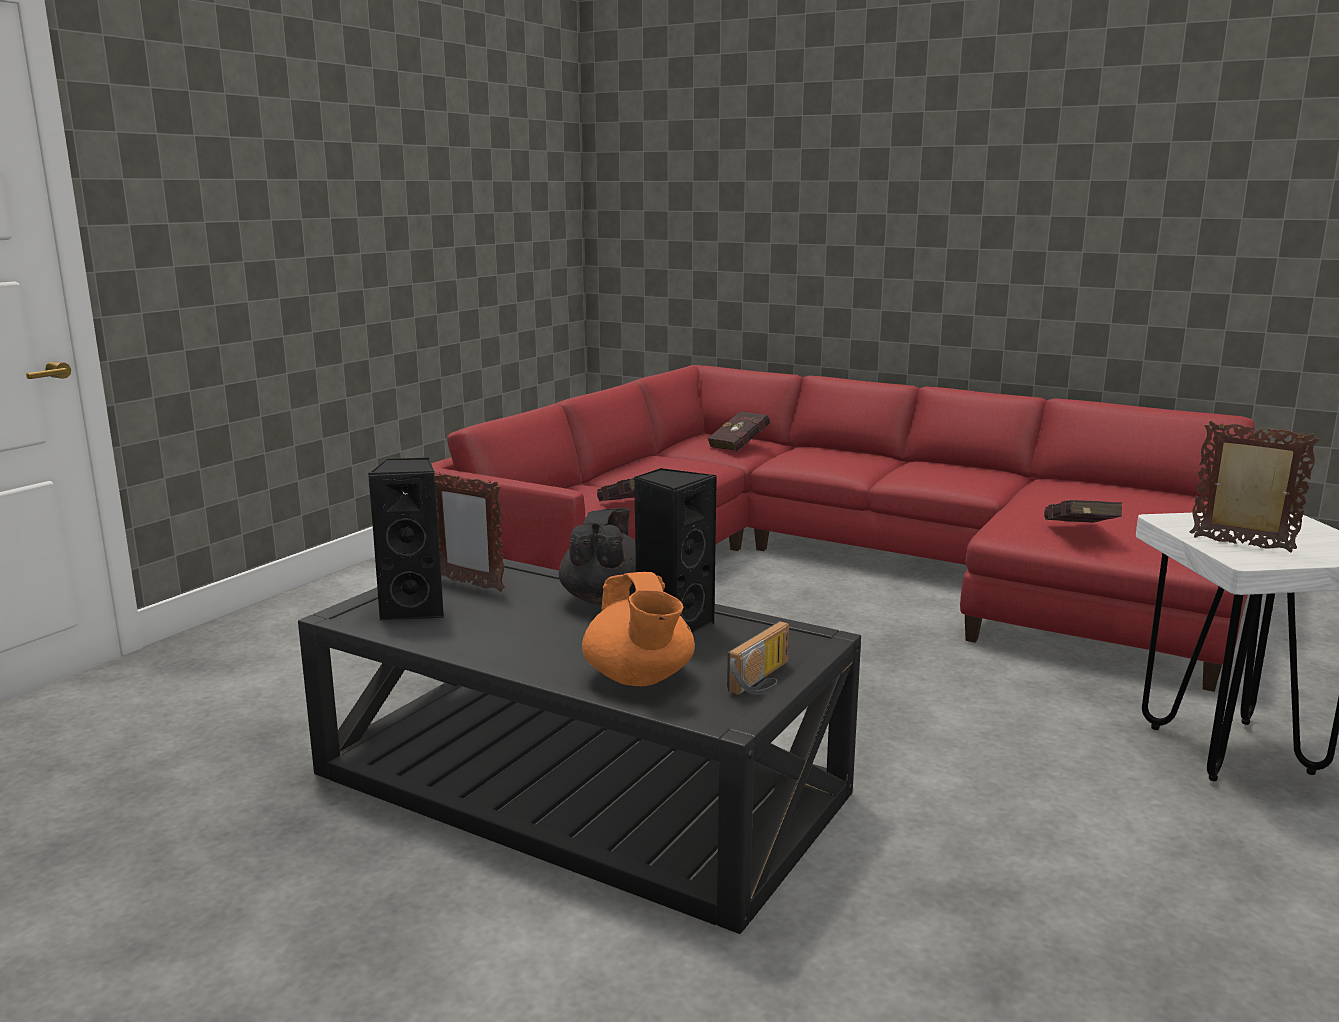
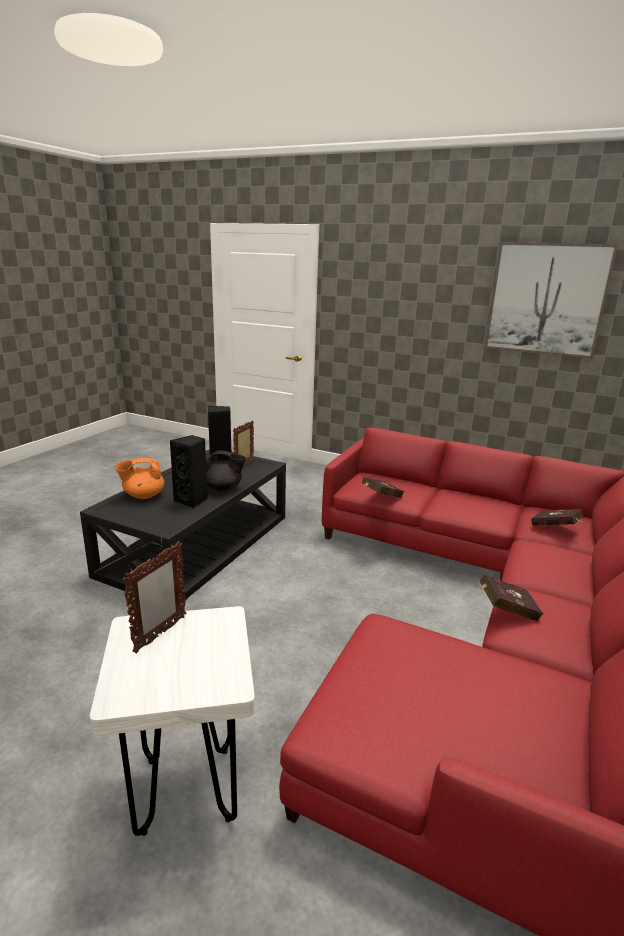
camera: 85 degrees right, 5 degrees up
(470, 163) = (546, 299): none -> picture
(764, 680) = (129, 516): radio -> none
(1080, 532) = (380, 660): red book -> red book (505, 610)

